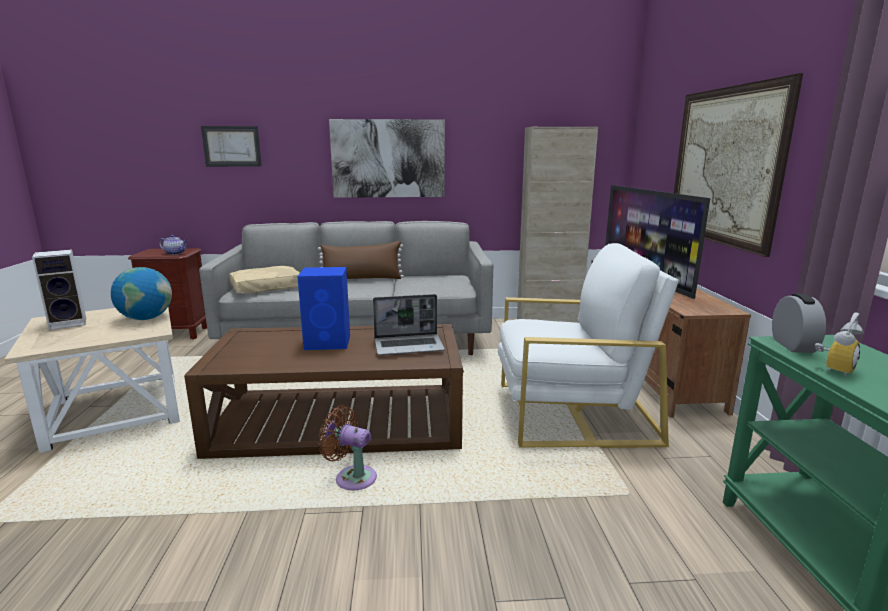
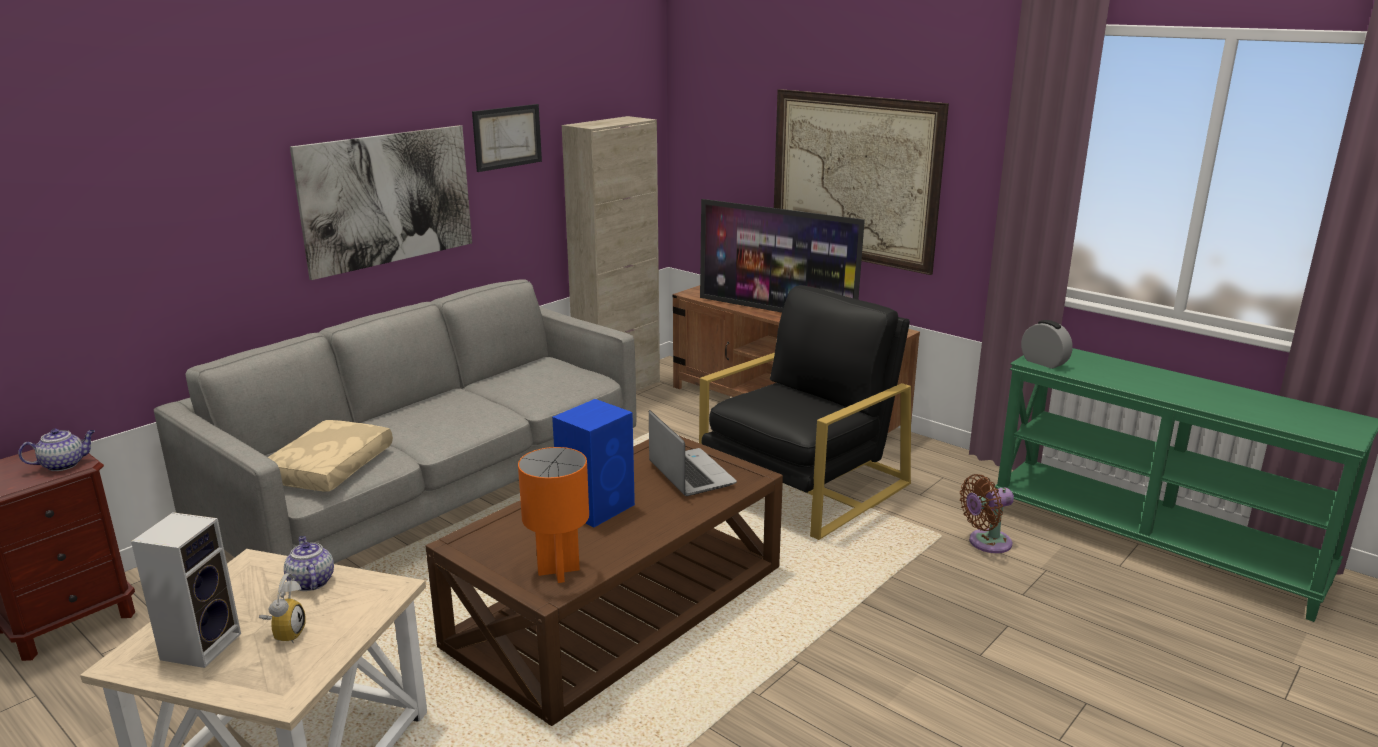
camera: 45 degrees left, 5 degrees up
(146, 318) = (310, 582): globe -> teapot
(232, 146) = (111, 223): picture -> picture (507, 137)
(240, 360) = (558, 571): none -> orange table lamp
(352, 477) = (738, 644): brown fan -> brown fan (986, 543)
(362, 279) = (433, 405): brown pillow -> none
(409, 346) = (689, 474): laptop -> laptop turned 60 degrees counterclockwise
(572, 412) = (803, 486): white armchair -> black armchair
(833, 369) = (1089, 375): alarm clock -> alarm clock (285, 634)

